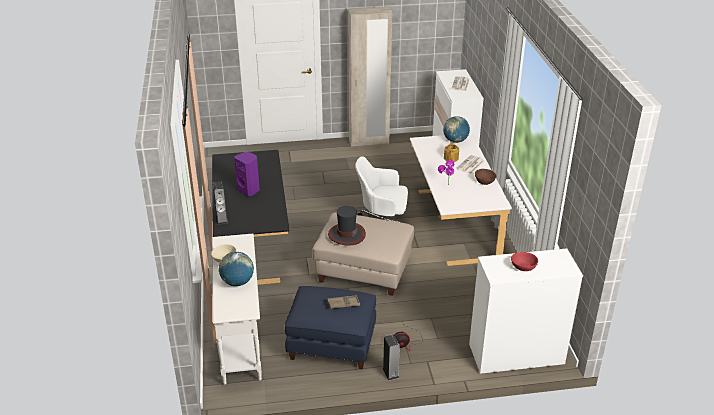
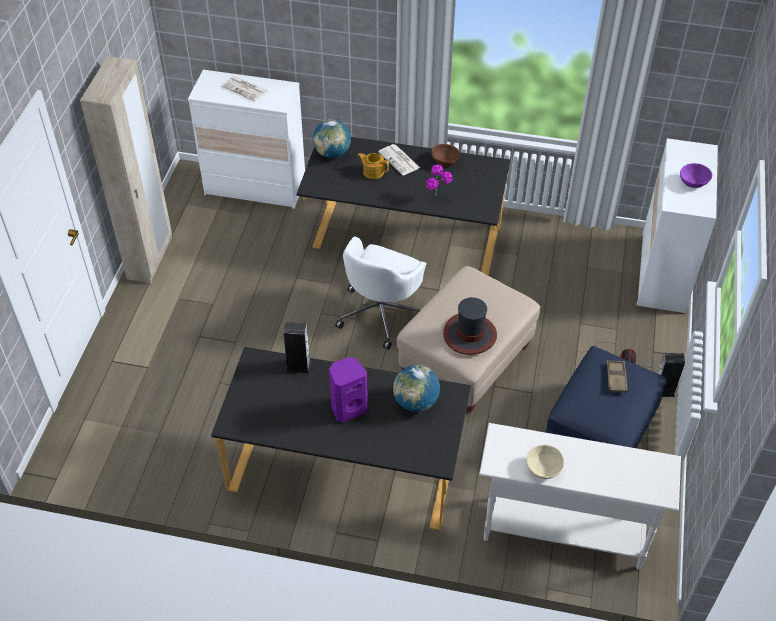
camera: 70 degrees left, 15 degrees up
(221, 219) = (413, 459): speaker -> speaker (298, 365)
(237, 282) = (601, 464): globe -> globe (416, 402)
(453, 223) = (404, 239): white desk -> black desk
(523, 268) = (693, 182): red bowl -> purple bowl

